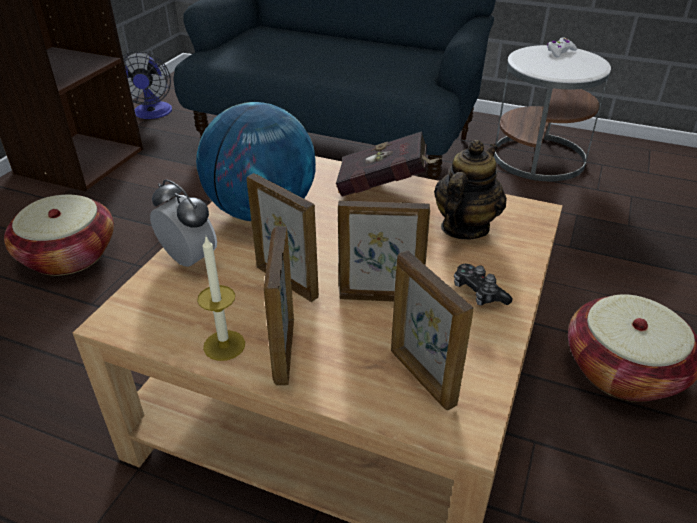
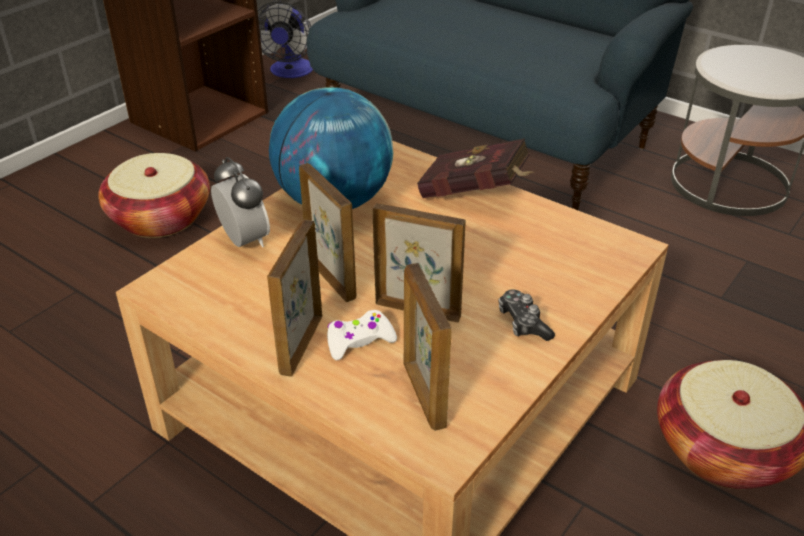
camera: 15 degrees right, 0 degrees up
(224, 345) = (247, 329): candle -> none
(464, 227) = (541, 252): teapot -> none
(560, 52) = (768, 56): white game controller -> white game controller (359, 341)

